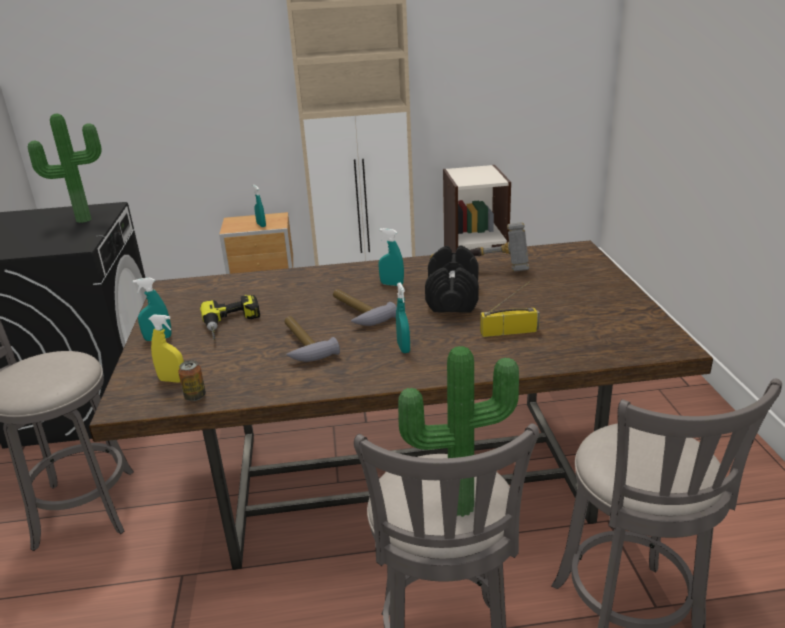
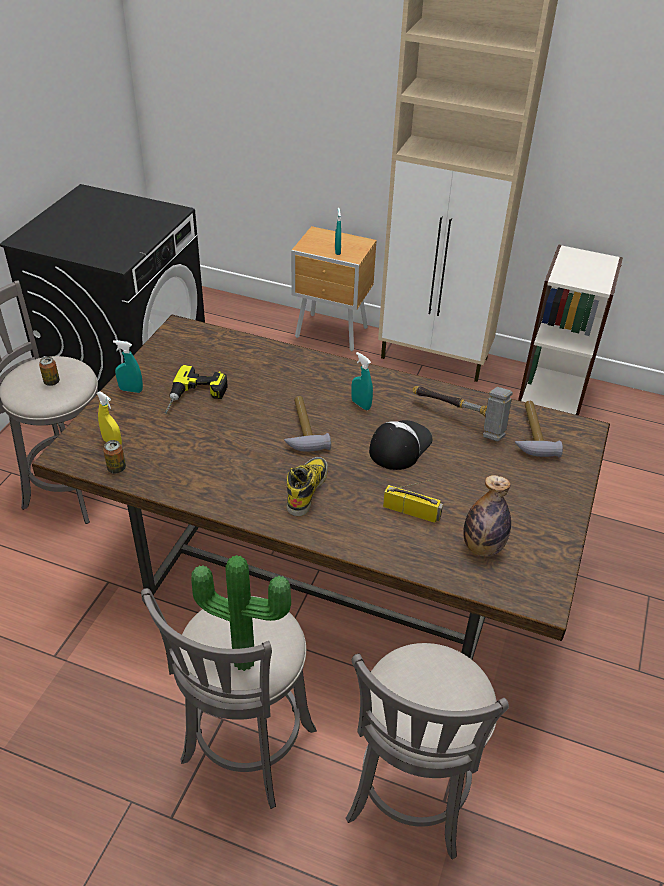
camera: 25 degrees right, 15 degrees up
(49, 372) = (51, 382): none -> can
(83, 219) = (144, 223): potted plant -> none
(302, 345) = (230, 448): hammer -> hammer (532, 434)
(403, 348) = (307, 489): turquoise spray bottle -> boot
(452, 297) = (399, 445): black dumbbell -> cap
(591, 333) = (482, 547): none -> bottle

